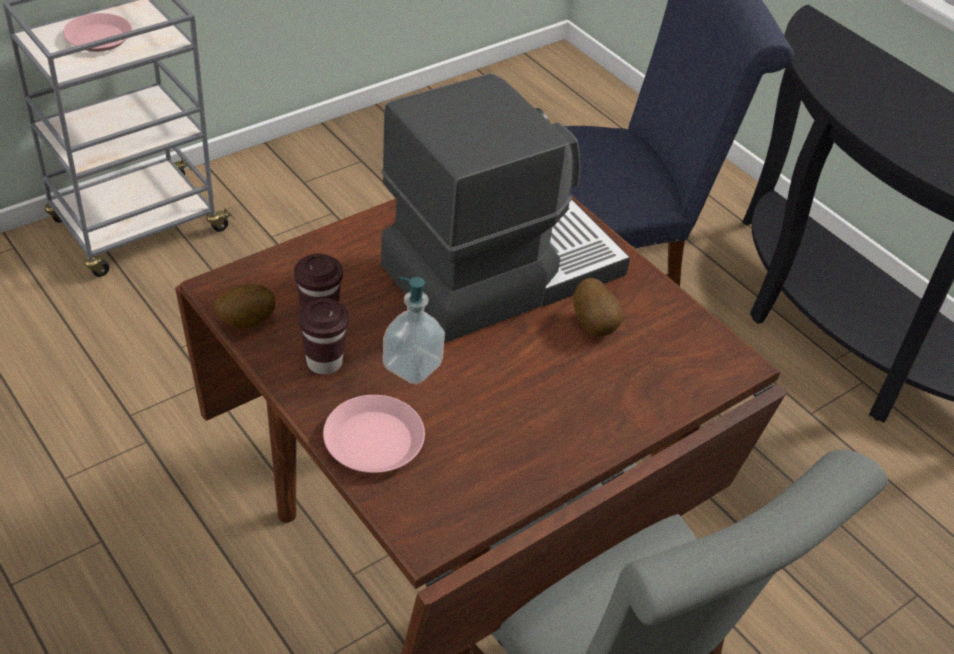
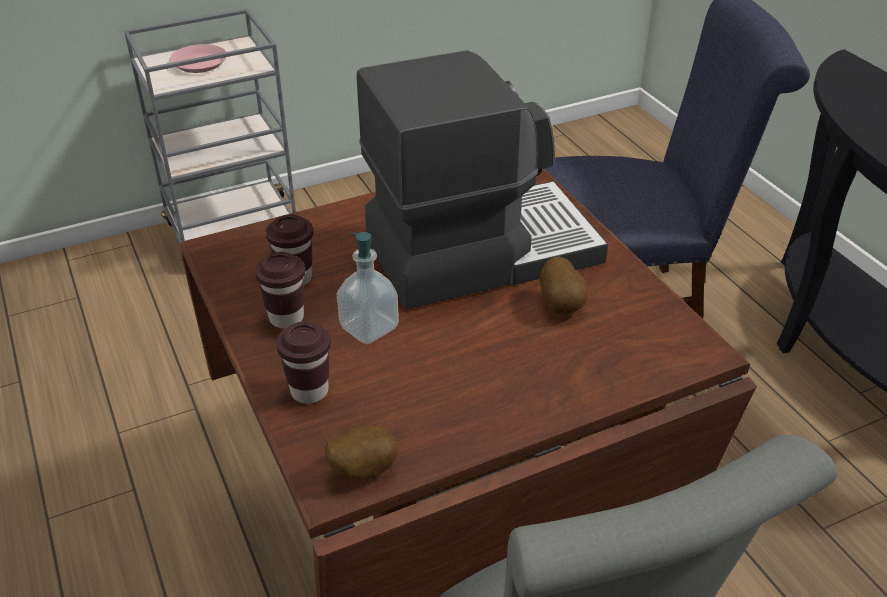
camera: 15 degrees right, 5 degrees down
(245, 322) = (225, 278): potato -> potato (362, 470)
(373, 440) = (309, 391): pink plate -> brown cup

